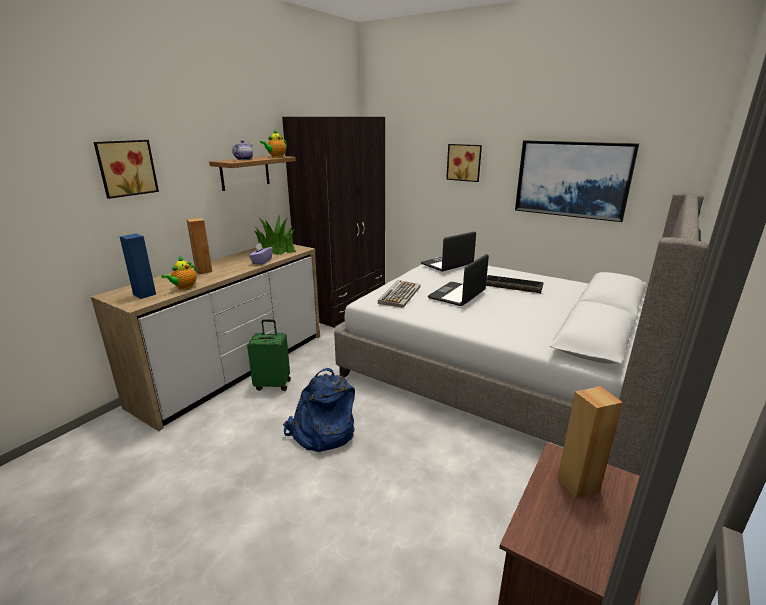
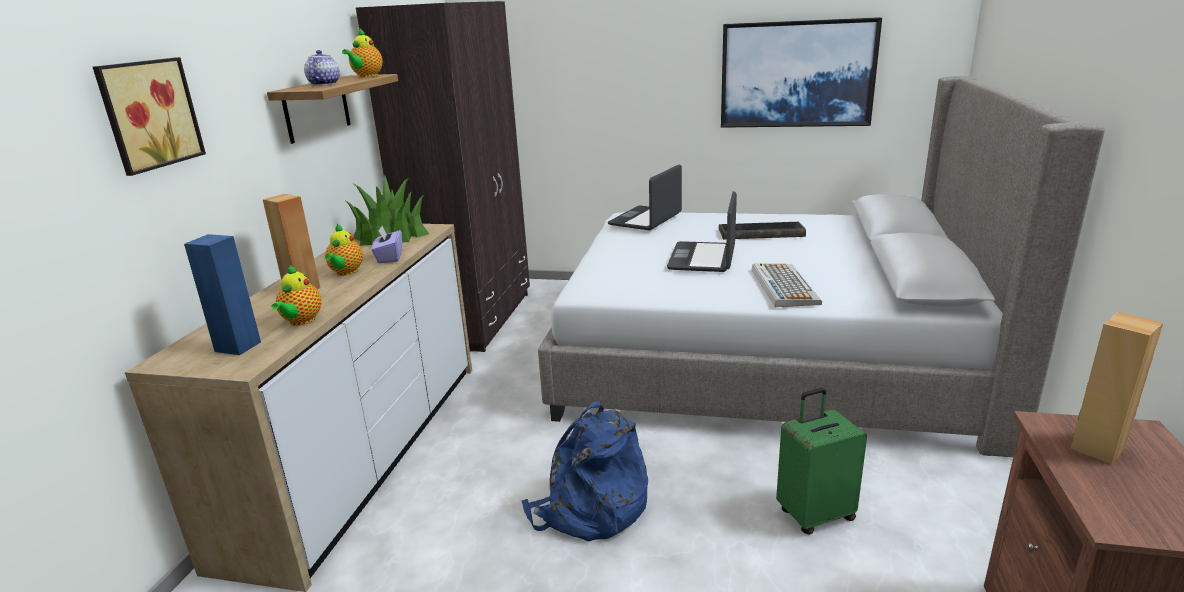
camera: 20 degrees left, 0 degrees up
(232, 266) = (346, 272): none -> teapot
(273, 384) = (453, 460): green suitcase -> green suitcase (814, 514)
(399, 294) = (622, 272): keyboard -> keyboard (783, 286)
(464, 162) = (633, 64): picture -> none

